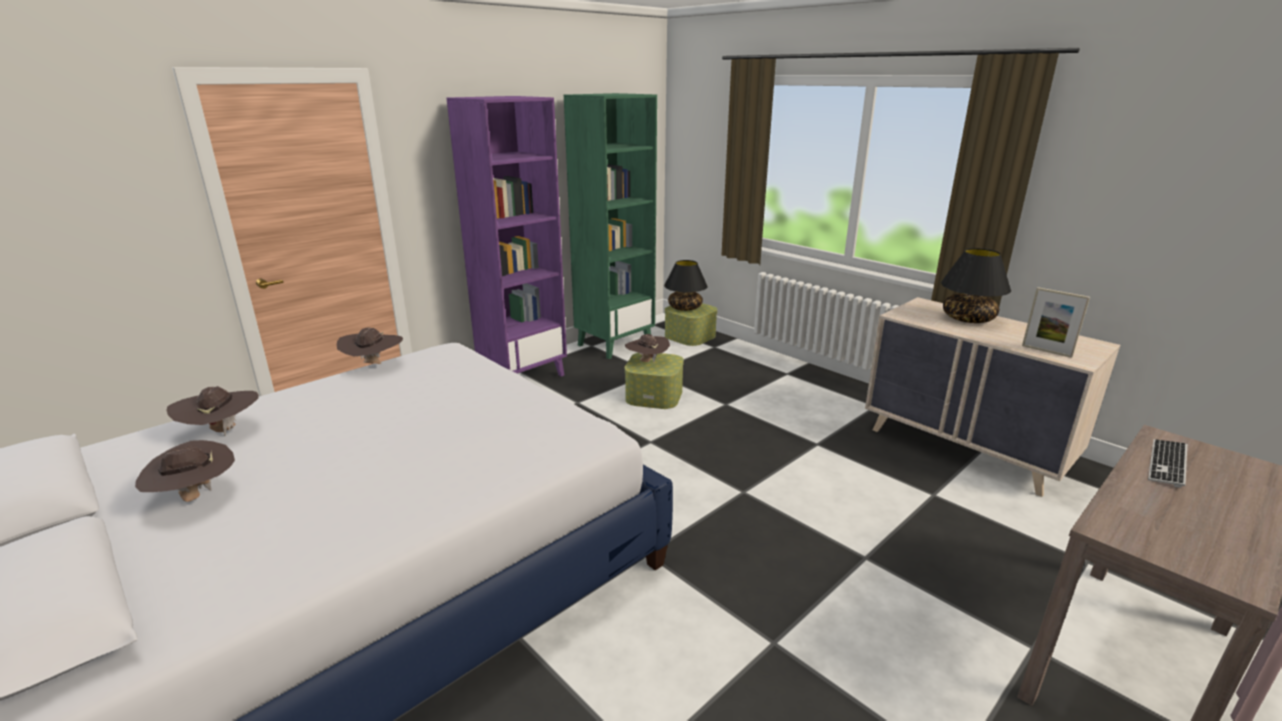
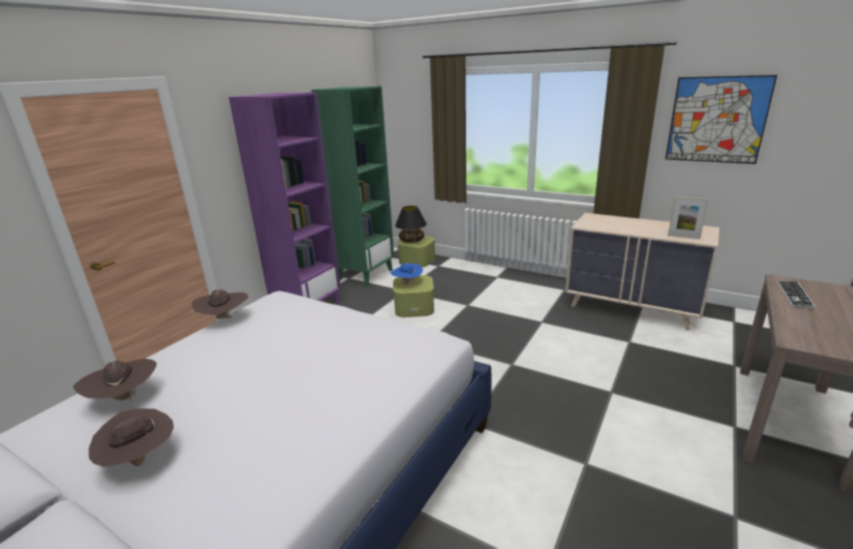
camera: 15 degrees left, 0 degrees up
(647, 361) = (407, 283): brown hat -> blue hat
(968, 319) = (625, 223): black table lamp -> none
(1137, 175) = (717, 120): none -> picture

